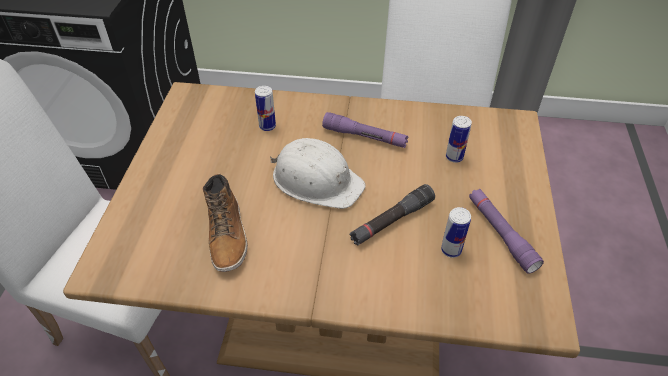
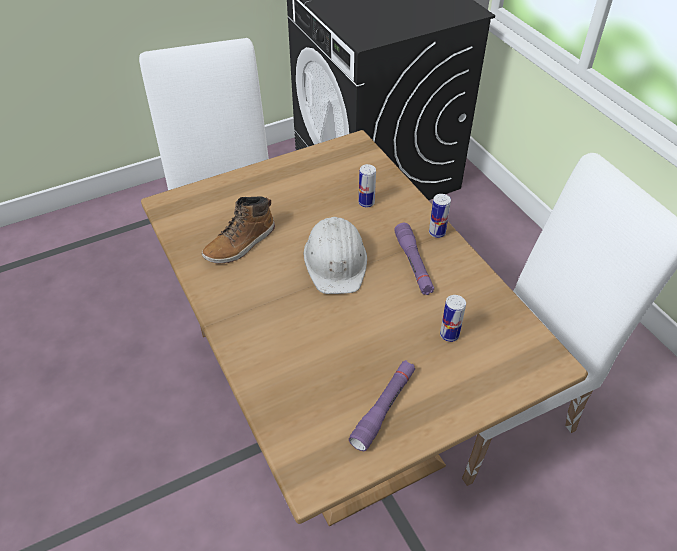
camera: 55 degrees right, 0 degrees up
(392, 221) = (334, 327): black flashlight -> none
(451, 250) = (335, 380): can -> can (437, 232)

